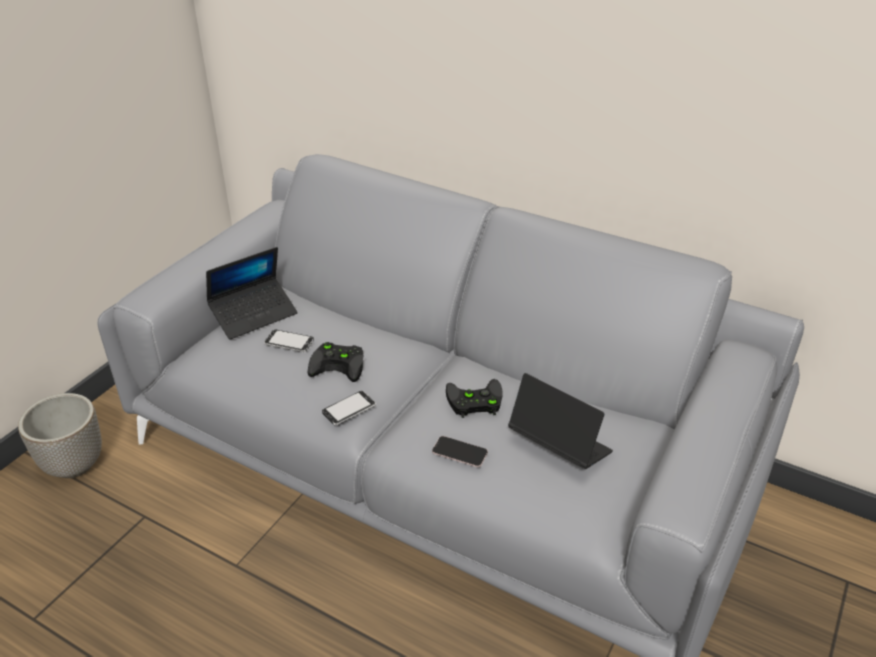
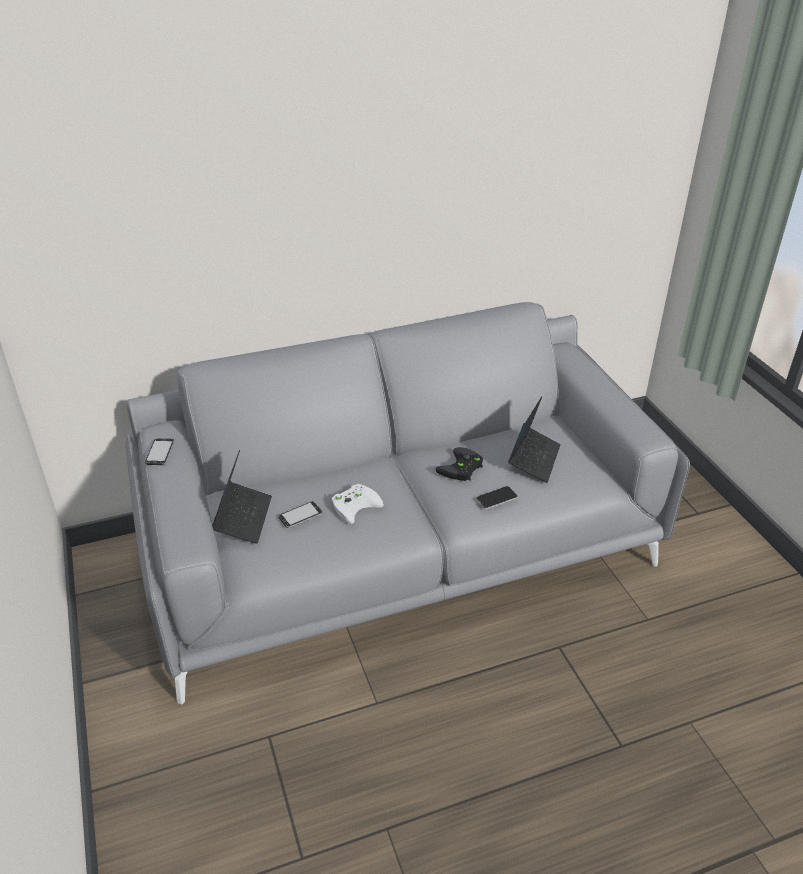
camera: 50 degrees left, 0 degrees up
(75, 464) = (153, 759): planter -> none
(340, 364) = (356, 504): black game controller -> white game controller
(349, 409) = (404, 523): phone -> phone (160, 453)
(559, 446) = (534, 459): laptop -> laptop turned 120 degrees clockwise

